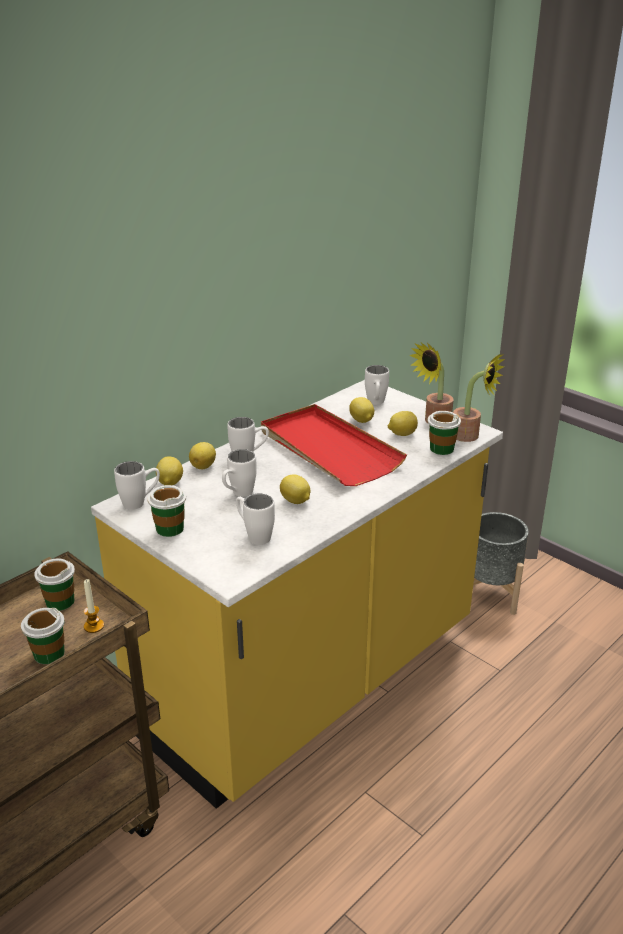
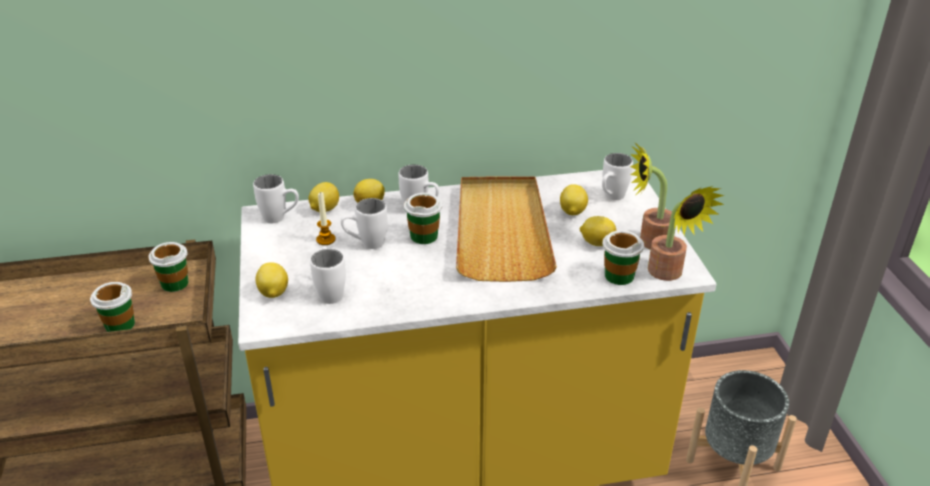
camera: 35 degrees right, 5 degrees up
(94, 626) = (173, 317): candle -> candle (325, 239)
(170, 528) = (273, 253): cup -> cup (424, 236)
(295, 501) = (406, 273): lemon -> lemon (273, 293)
(328, 449) = (501, 230): red tray -> beige tray

